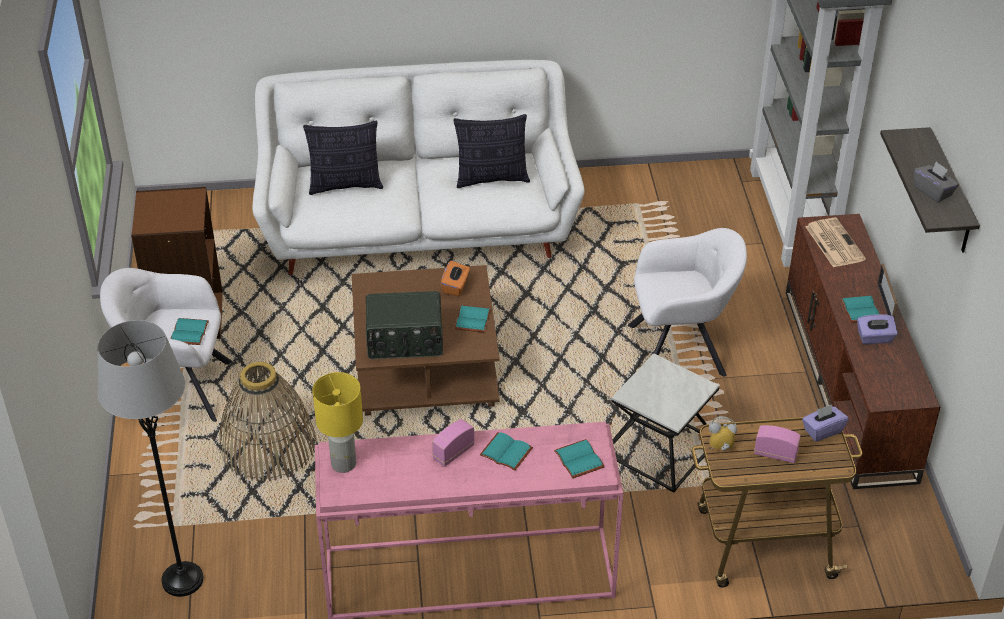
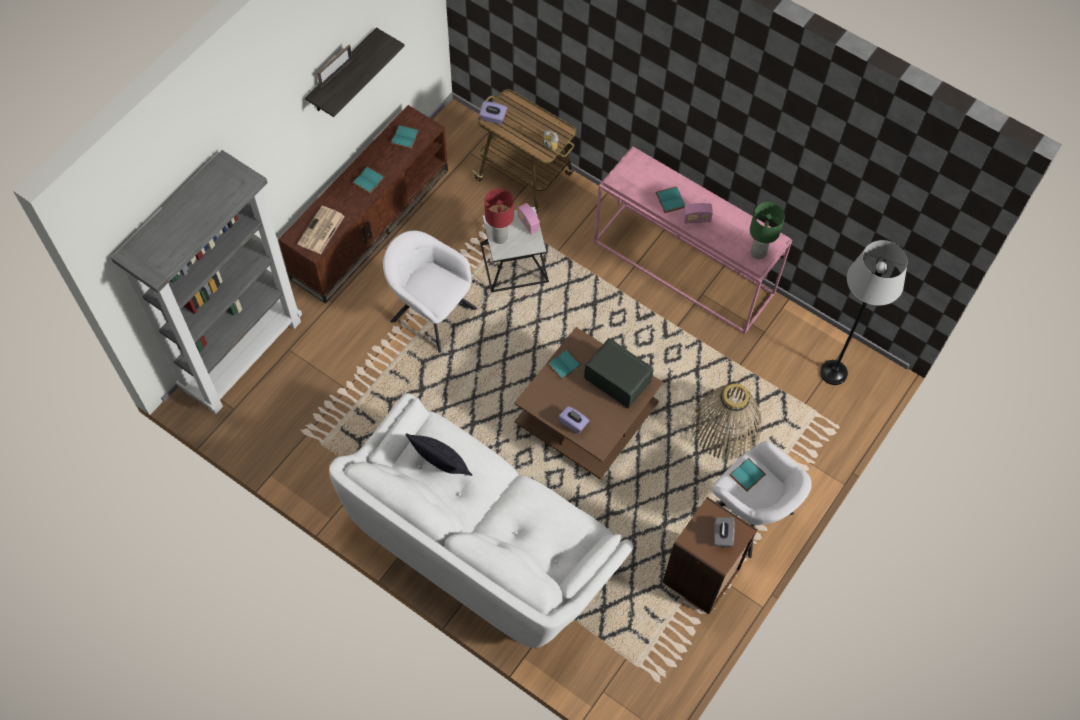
camera: 140 degrees left, 20 degrees up
(344, 464) = (758, 252): yellow table lamp -> green table lamp
(345, 185) = (541, 540): pillow -> none
(455, 286) = (549, 398): orange tissue box -> none
(580, 460) = (638, 170): turquoise book -> turquoise book (404, 137)
(673, 376) = (499, 238): none -> red table lamp
(775, 454) = (529, 124): radio -> radio (528, 223)
(874, 338) = (385, 160): purple tissue box -> purple tissue box (573, 423)
(885, 304) = (351, 174): picture frame -> picture frame (336, 73)
(933, 191) = (367, 60): grey tissue box -> grey tissue box (722, 535)

